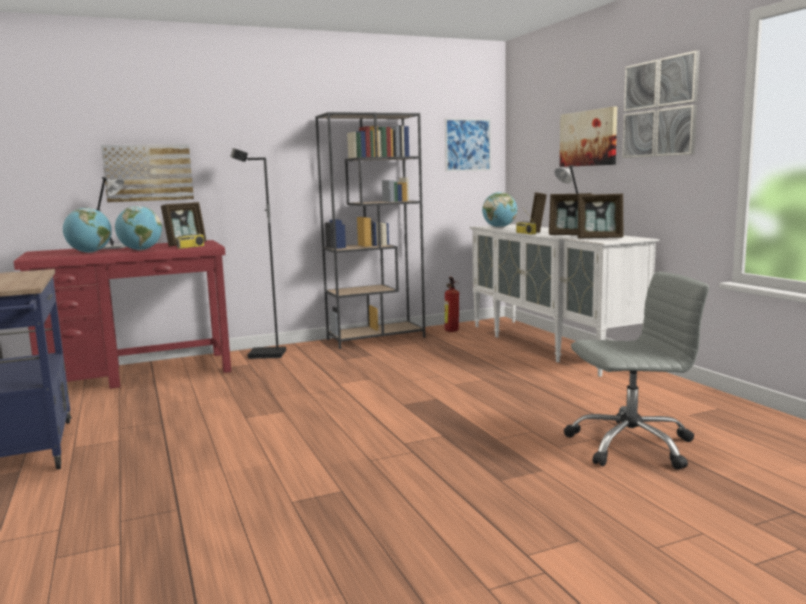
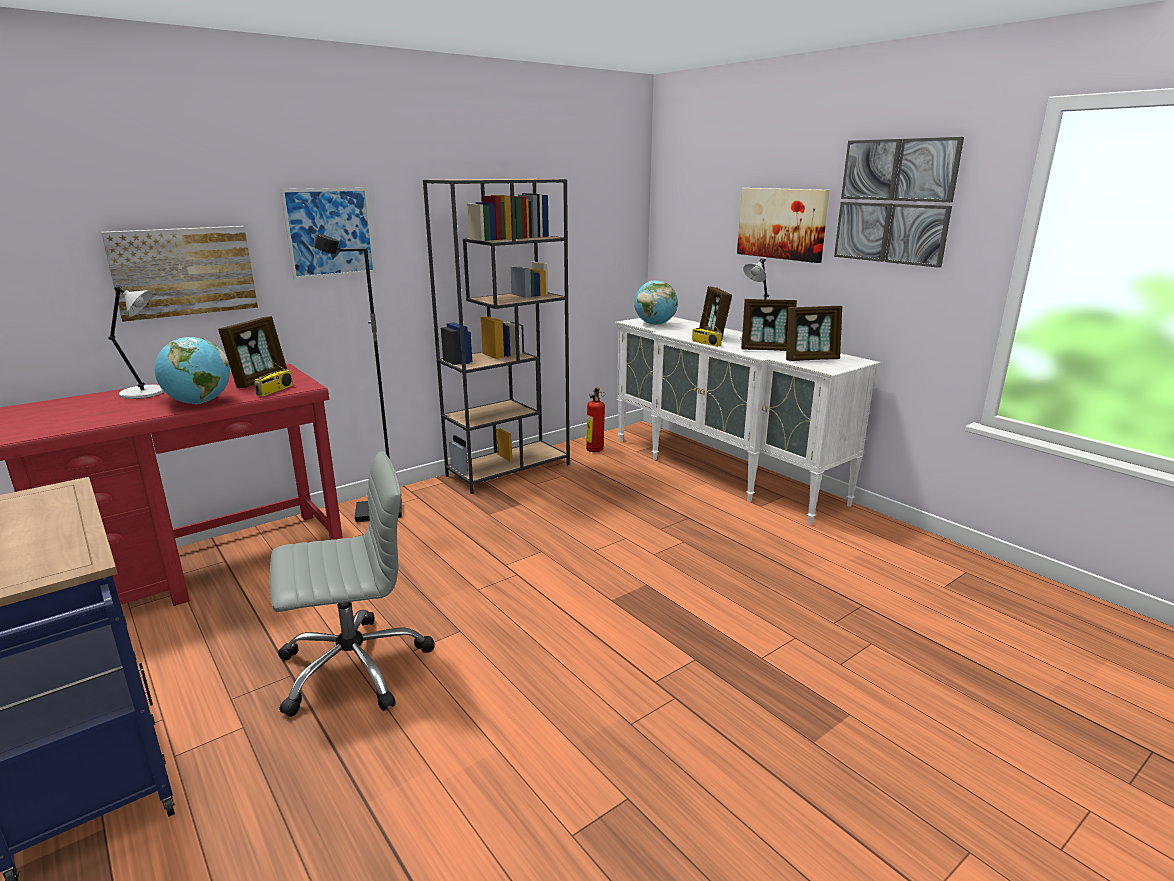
camera: 15 degrees left, 10 degrees up
(90, 252) = (116, 413): globe -> none
(468, 145) = (608, 214): picture -> picture (330, 232)
(631, 445) = (917, 650): grey office chair -> grey office chair (354, 667)

